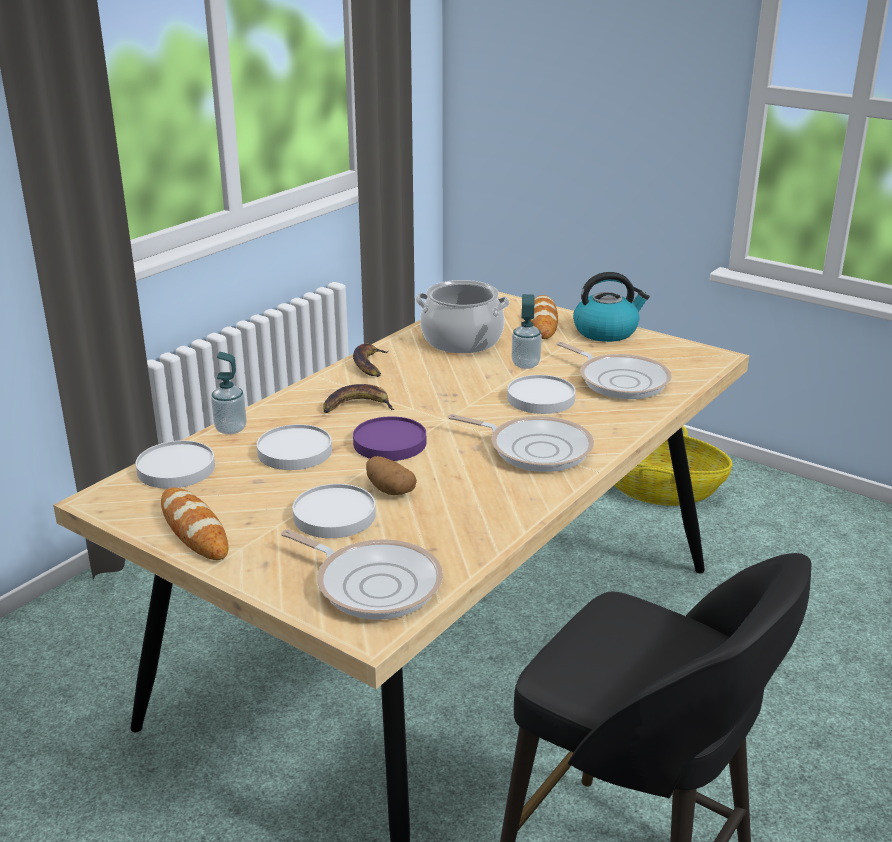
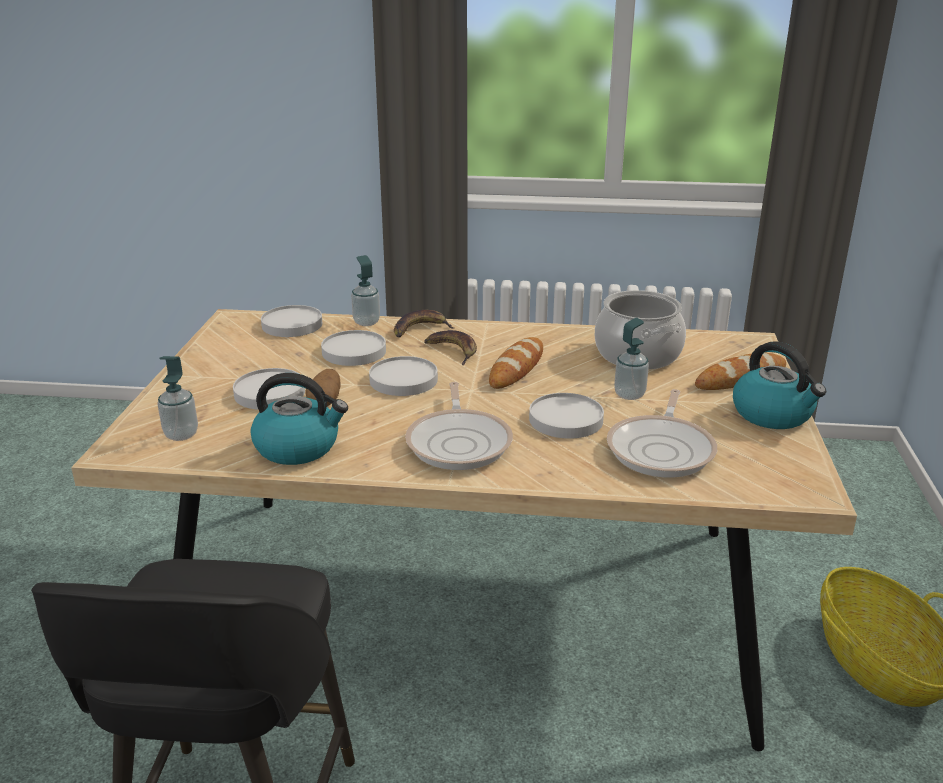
camera: 60 degrees right, 0 degrees up
(194, 529) = (215, 355): bread -> bread (516, 368)
(370, 365) = (533, 334): banana -> banana (420, 329)
(373, 583) = (181, 434): frying pan -> soap dispenser
(390, 443) = (403, 380): purple plate -> white plate
(469, 523) = (298, 447): none -> kettle

